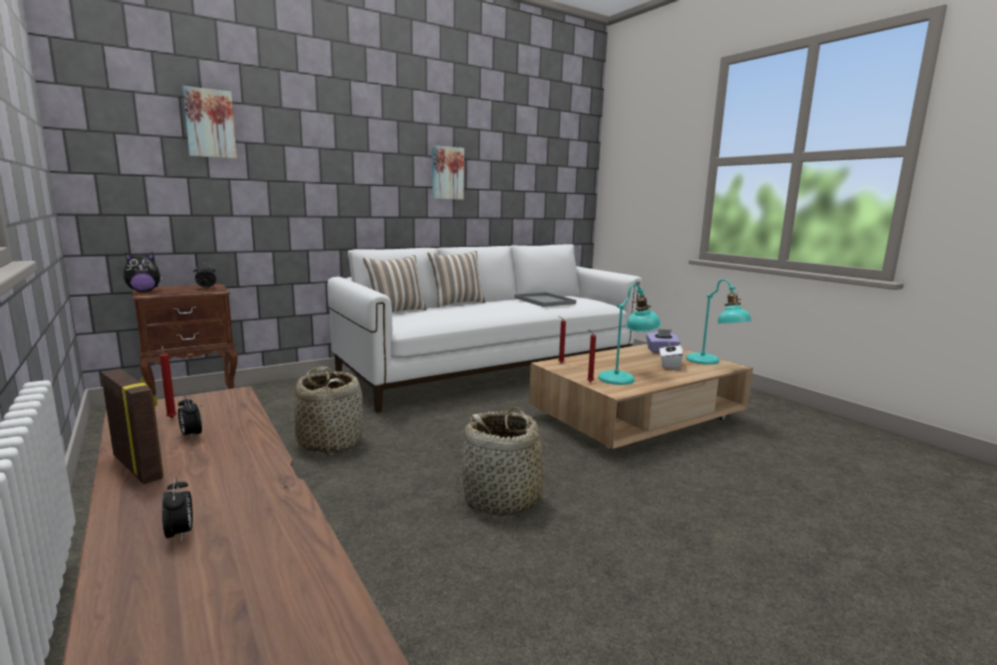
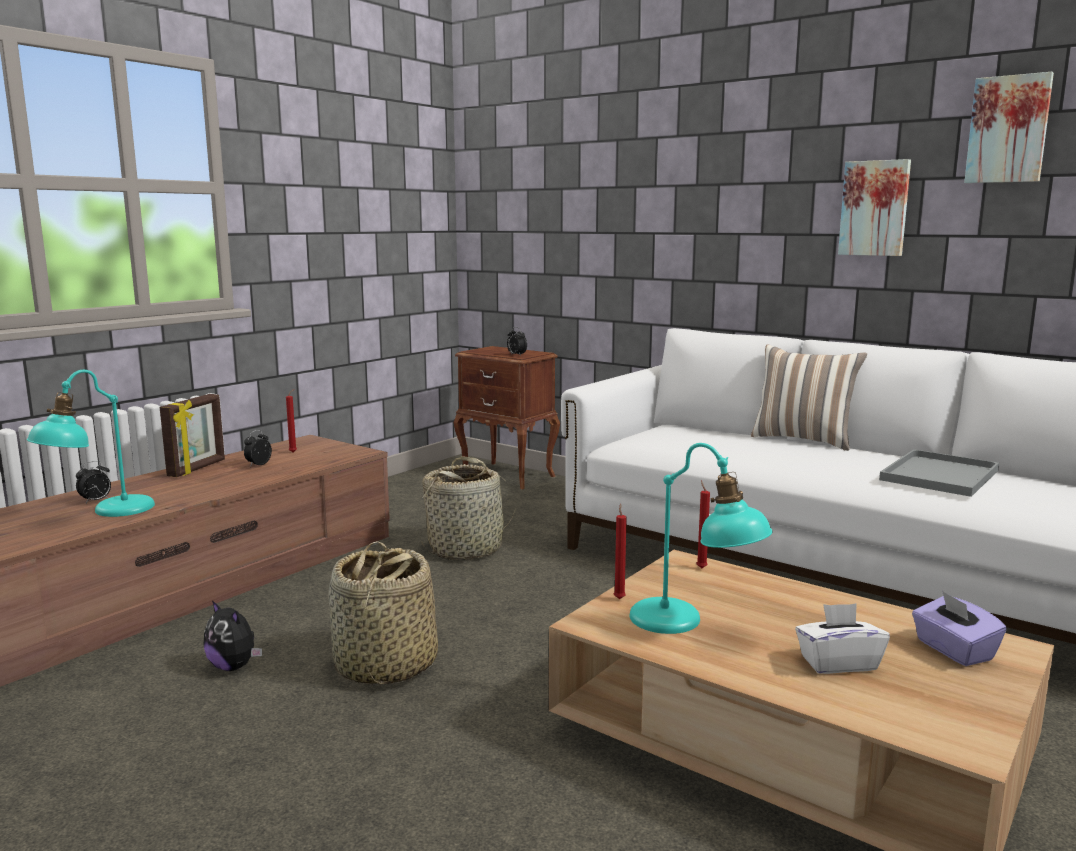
camera: 70 degrees right, 0 degrees up
(144, 291) = (478, 349): plush toy -> plush toy (234, 666)
(210, 123) = (565, 170): picture -> picture (1008, 130)
(396, 312) = (694, 428): pillow -> none
(714, 363) = (948, 720): turquoise table lamp -> turquoise table lamp (100, 514)

